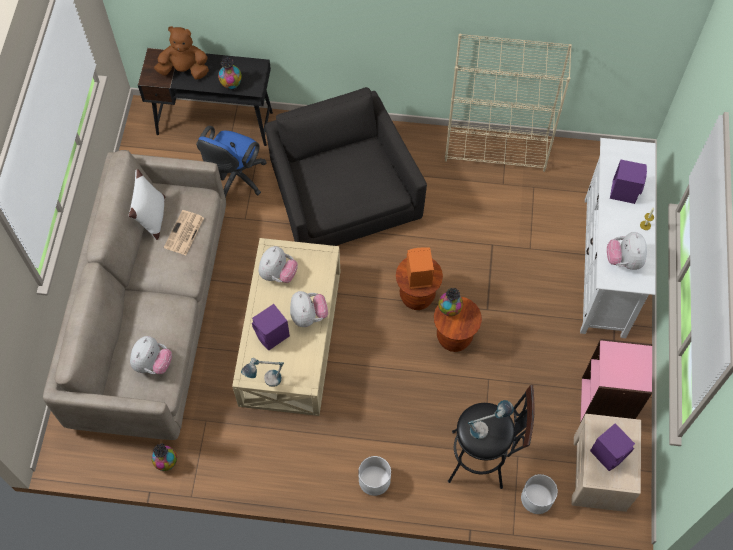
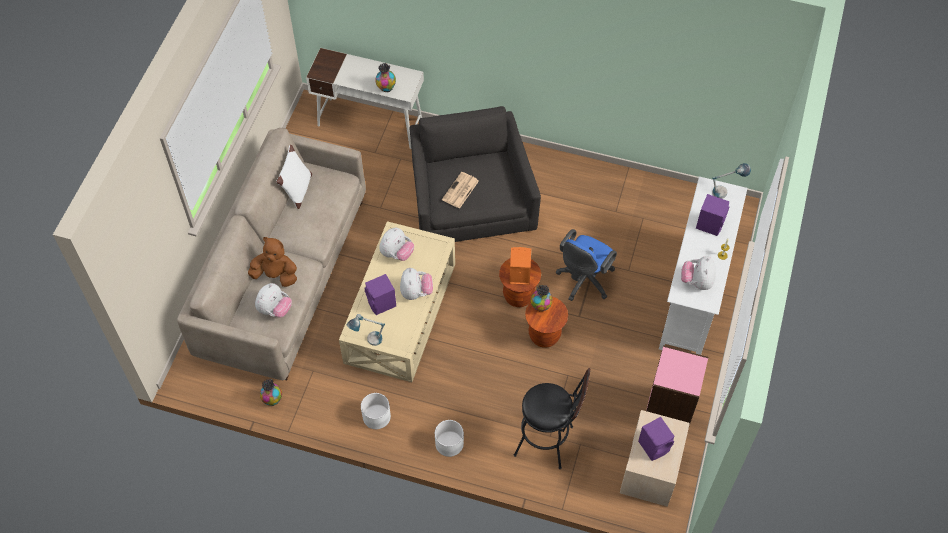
camera: 10 degrees right, 5 degrees down
(184, 70) = (348, 70): brown plush toy -> brown plush toy (275, 275)
(184, 233) = (322, 207): newspaper -> newspaper (460, 191)
(215, 123) = (370, 123): black desk -> white desk
(234, 179) = (378, 173): blue office chair -> blue office chair (583, 281)
(486, 428) = (548, 403): table lamp -> table lamp (726, 192)
(496, 150) = (616, 181): beige bookcase -> none
(536, 498) = (589, 482): white planter -> white planter (376, 416)

